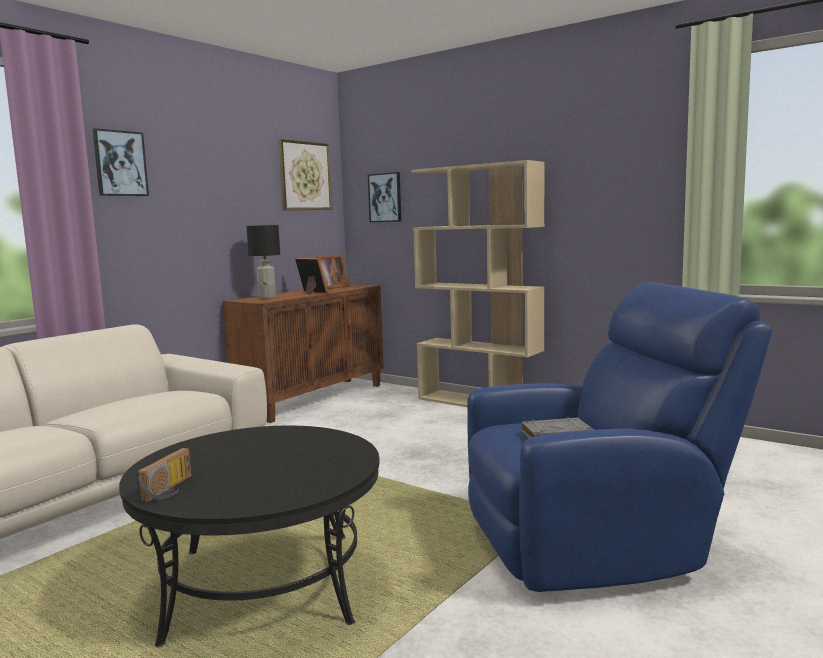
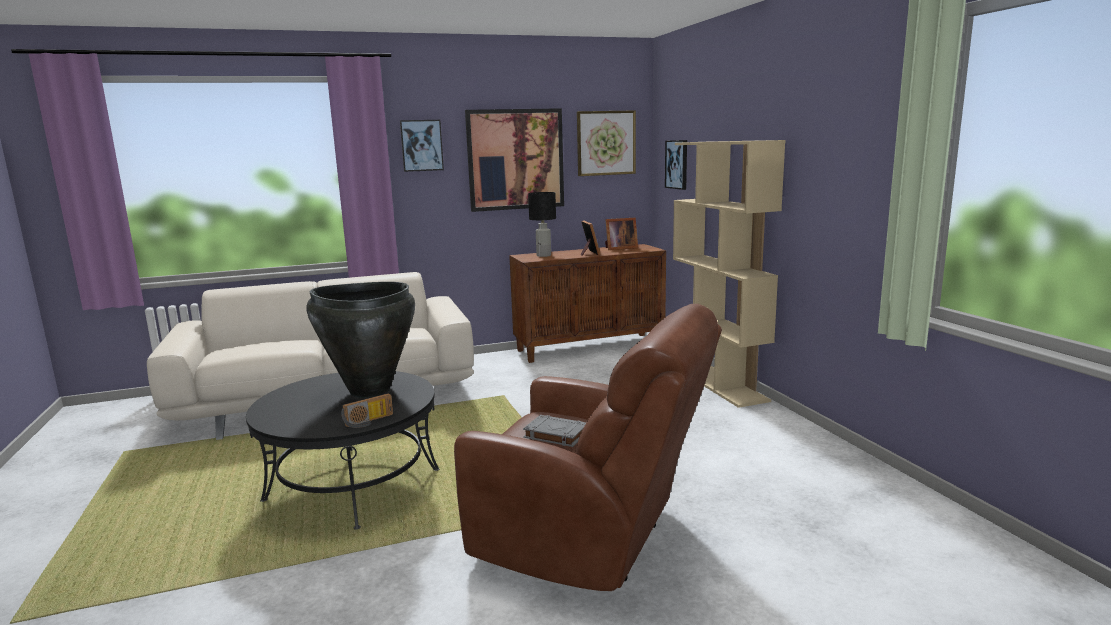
camera: 35 degrees right, 5 degrees up
(170, 490) = (276, 405): radio -> radio (369, 422)
(223, 188) = (515, 159): none -> picture
(270, 448) = (370, 391): none -> black vase
(596, 544) = (590, 540): blue armchair -> brown armchair

